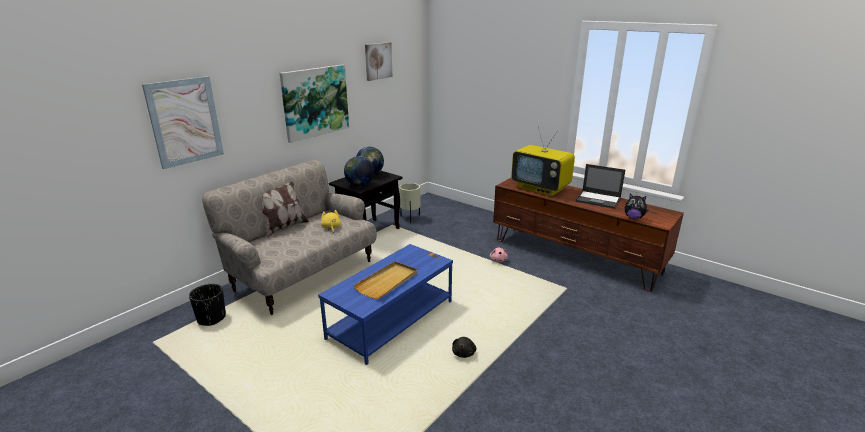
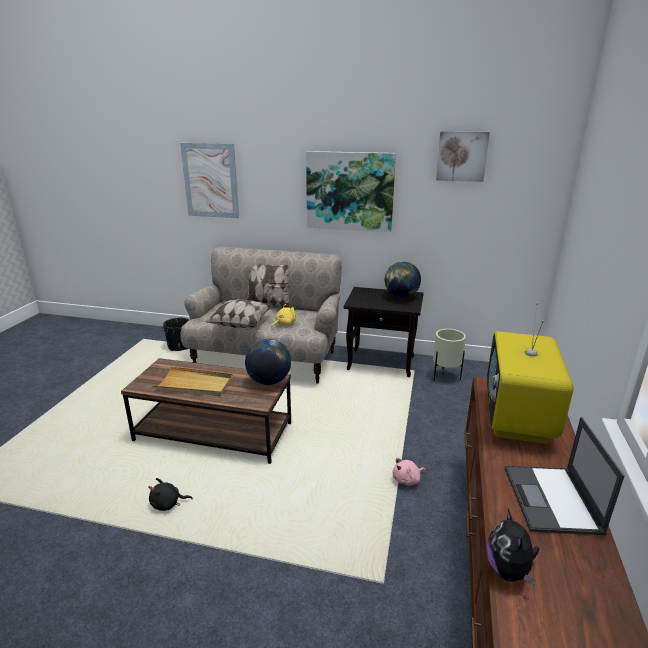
camera: 65 degrees right, 0 degrees up
(306, 245) = (240, 324): none -> pillow
(360, 185) = (362, 300): globe -> globe (269, 381)
(391, 319) = (214, 432): blue coffee table -> brown coffee table

